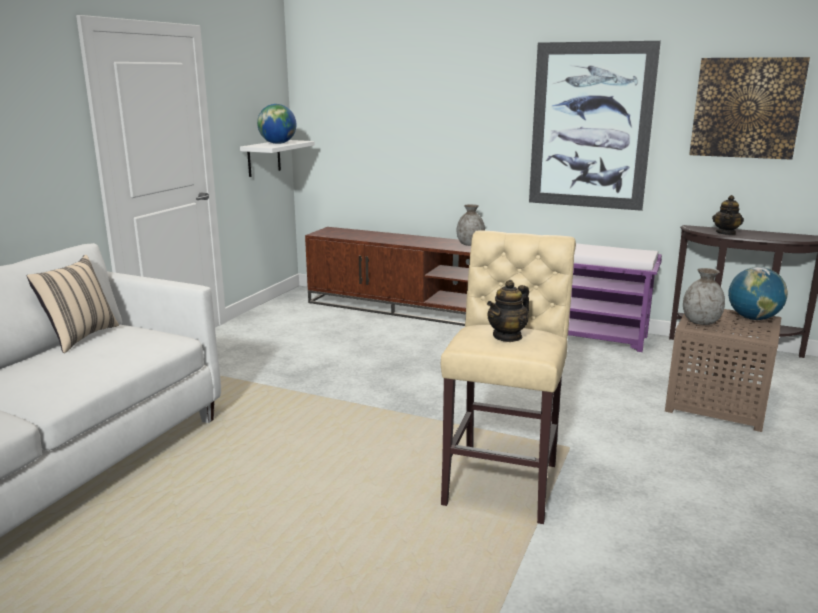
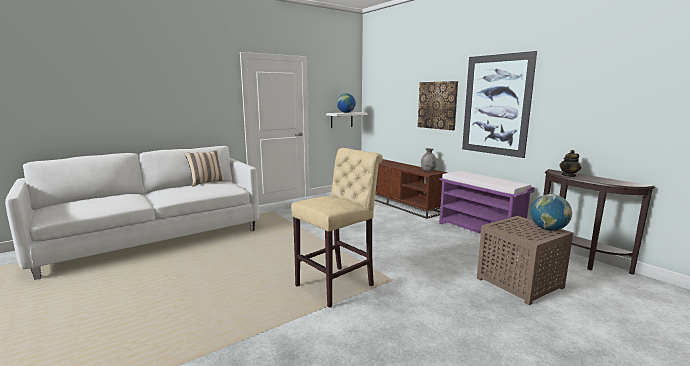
camera: 30 degrees right, 5 degrees down
(507, 336) = (326, 201): teapot -> none
(701, 322) = (505, 225): grey vase -> none
(746, 108) = (592, 92): picture -> picture (437, 105)

